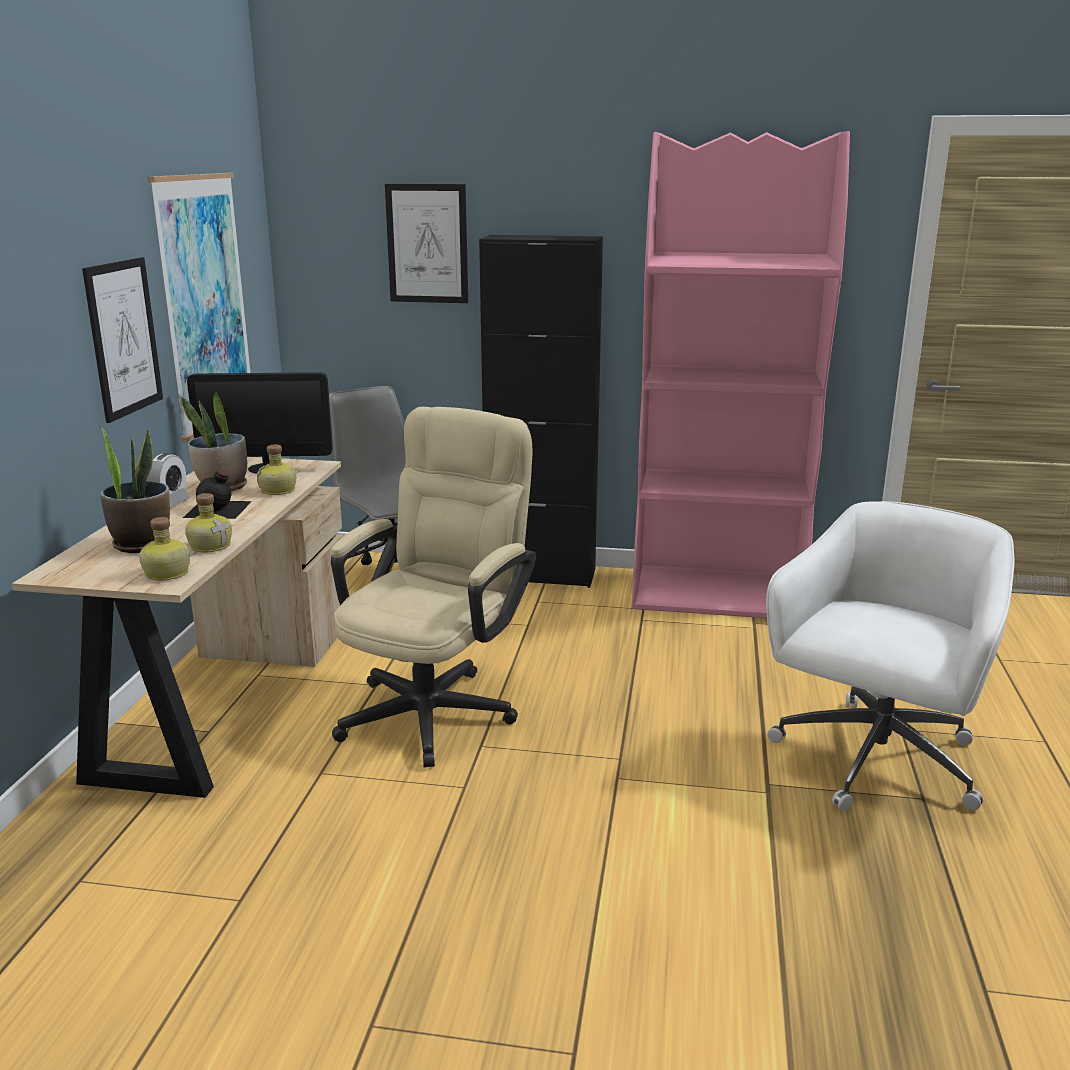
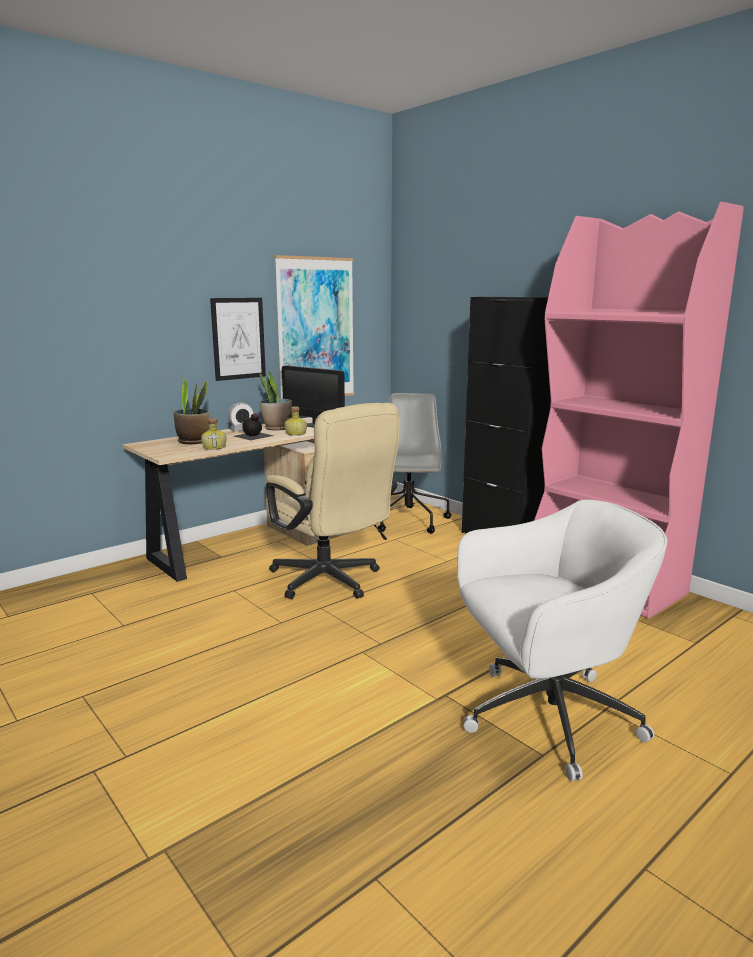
camera: 40 degrees right, 5 degrees down
(166, 574) = (174, 453): bottle -> none
(427, 244) = (463, 303): picture -> none
(437, 706) = (331, 582): beige office chair -> beige office chair turned 75 degrees clockwise

